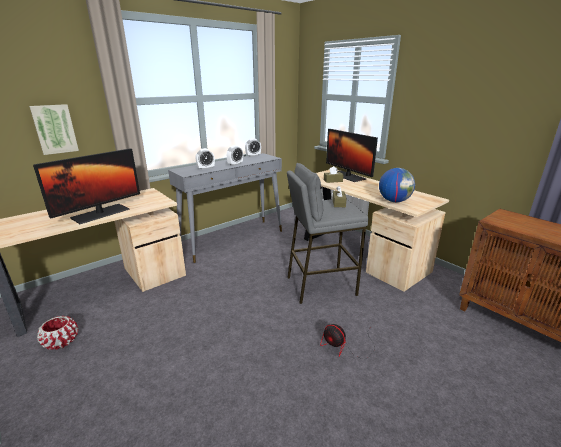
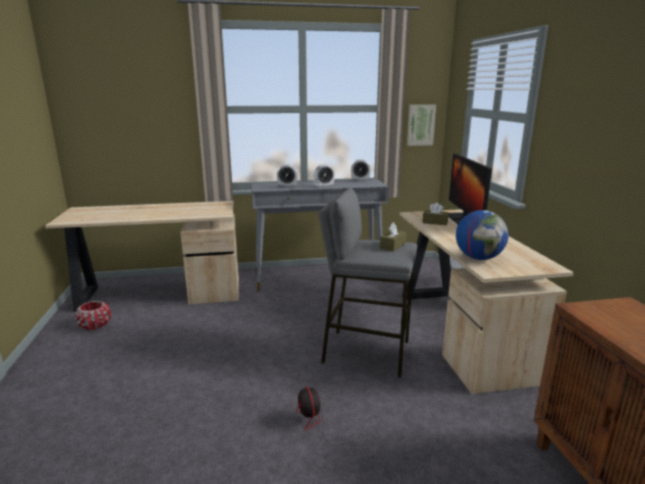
camera: 30 degrees right, 5 degrees down
(54, 129) = (152, 132): picture -> picture (420, 125)
(100, 213) = (160, 215): monitor -> none

